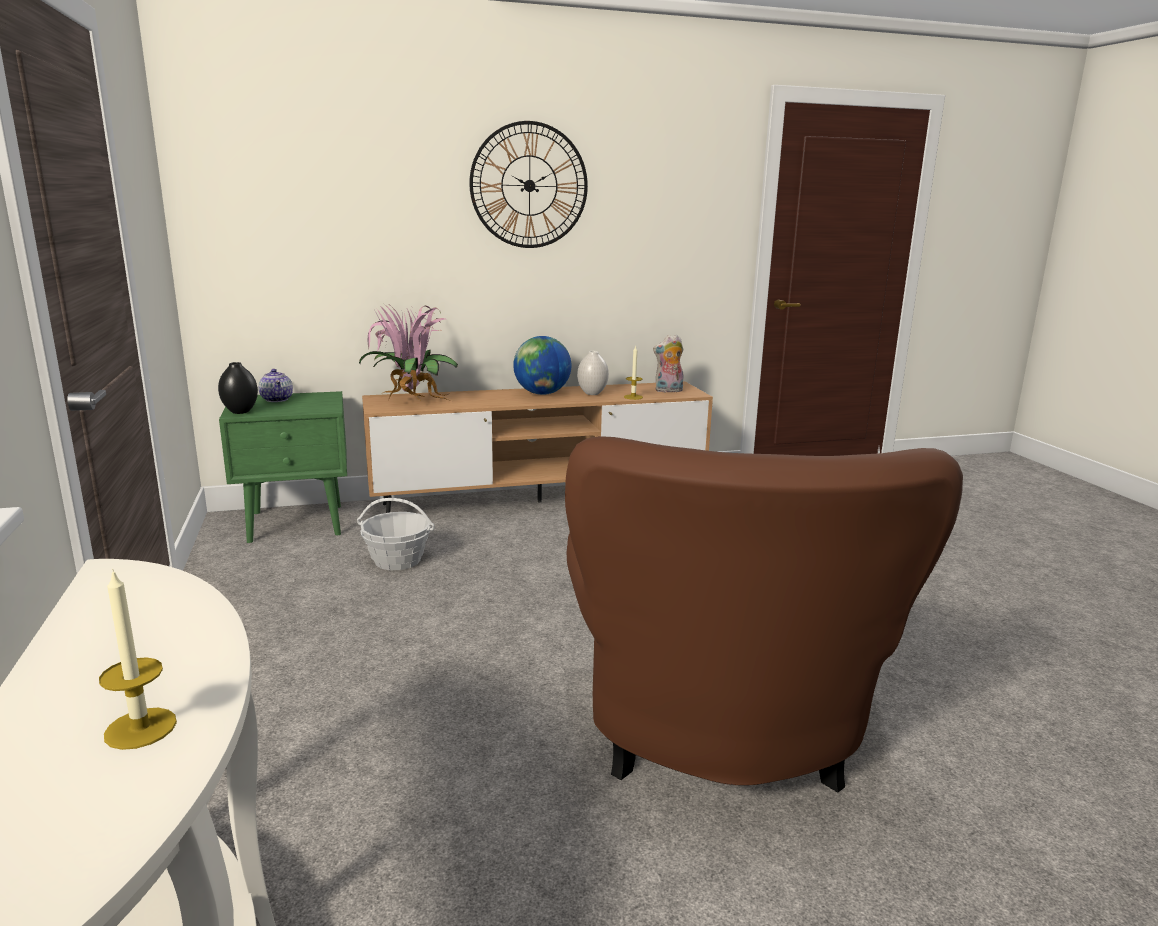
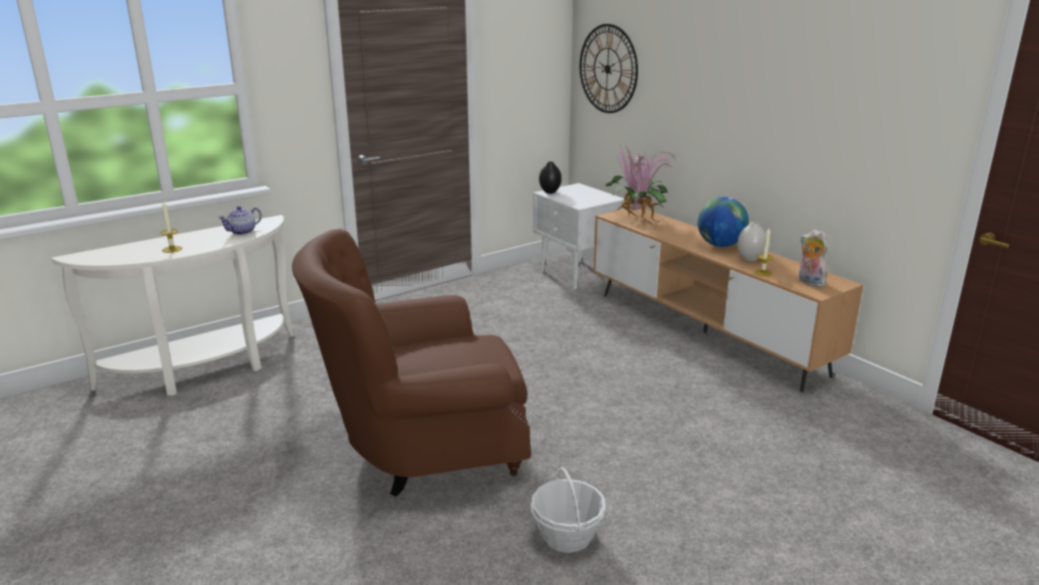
camera: 70 degrees right, 5 degrees up
(277, 399) = (585, 192): teapot -> teapot (242, 231)
(298, 523) = (577, 274): green nightstand -> white nightstand
(397, 560) = (557, 312): basket -> basket (567, 536)
(529, 185) = (756, 69): wall clock -> wall clock (607, 69)

